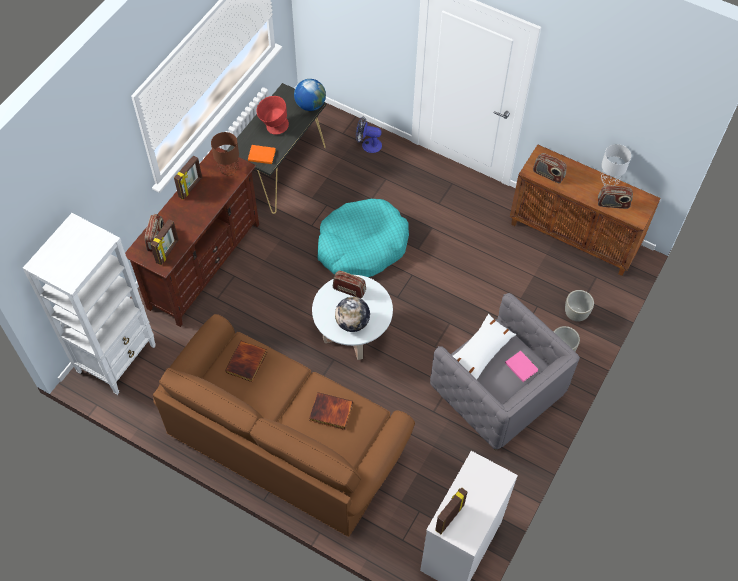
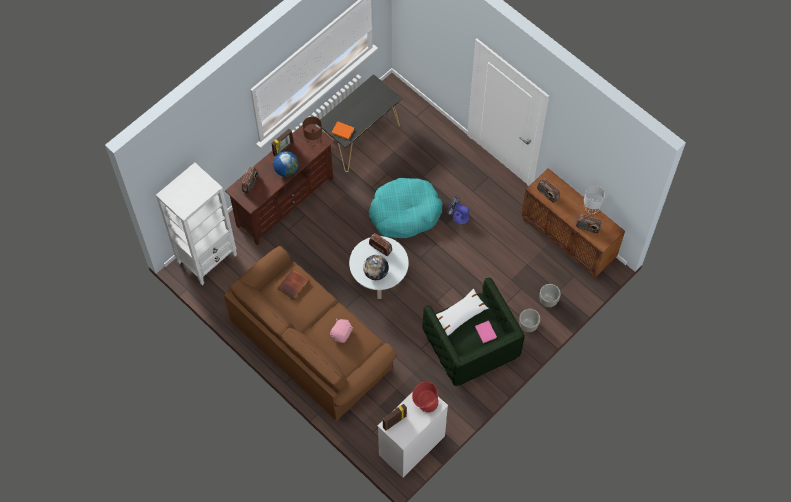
camera: 15 degrees right, 5 degrees up
(168, 252) = (256, 195): picture frame -> none
(273, 127) = (357, 109): red bowl -> red bowl (424, 403)
(310, 105) = (389, 97): globe -> globe (286, 170)
(330, 412) = (341, 334): book -> pink plush toy
(368, 144) = (433, 130): fan -> fan (458, 216)
(497, 393) = (470, 346): grey armchair -> green armchair

